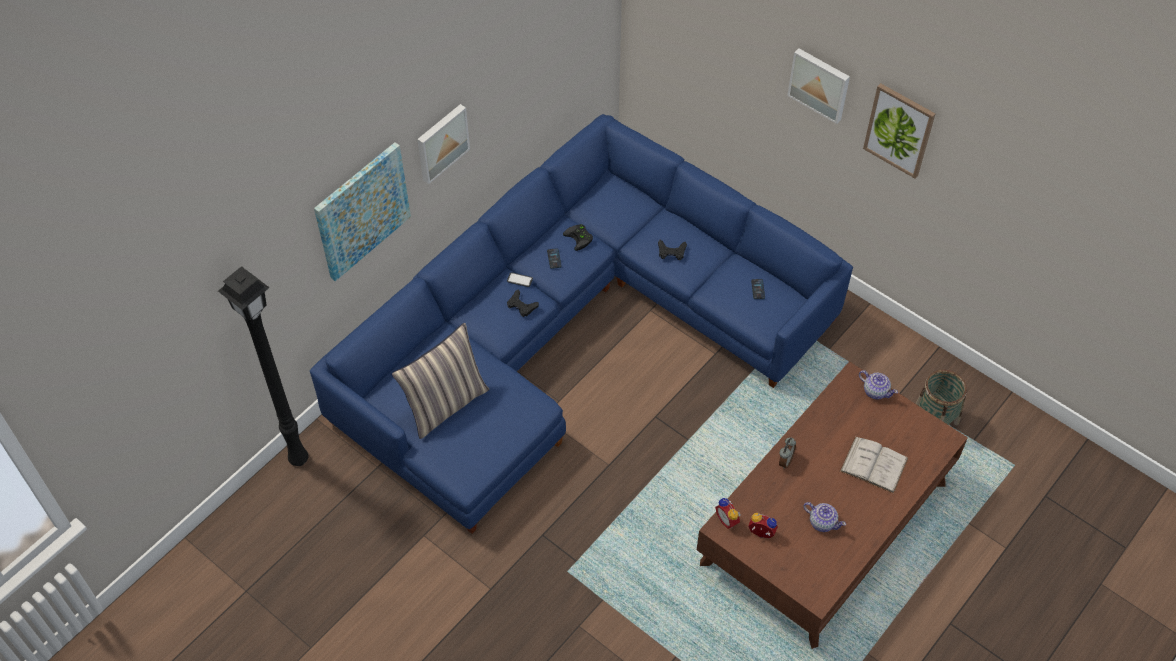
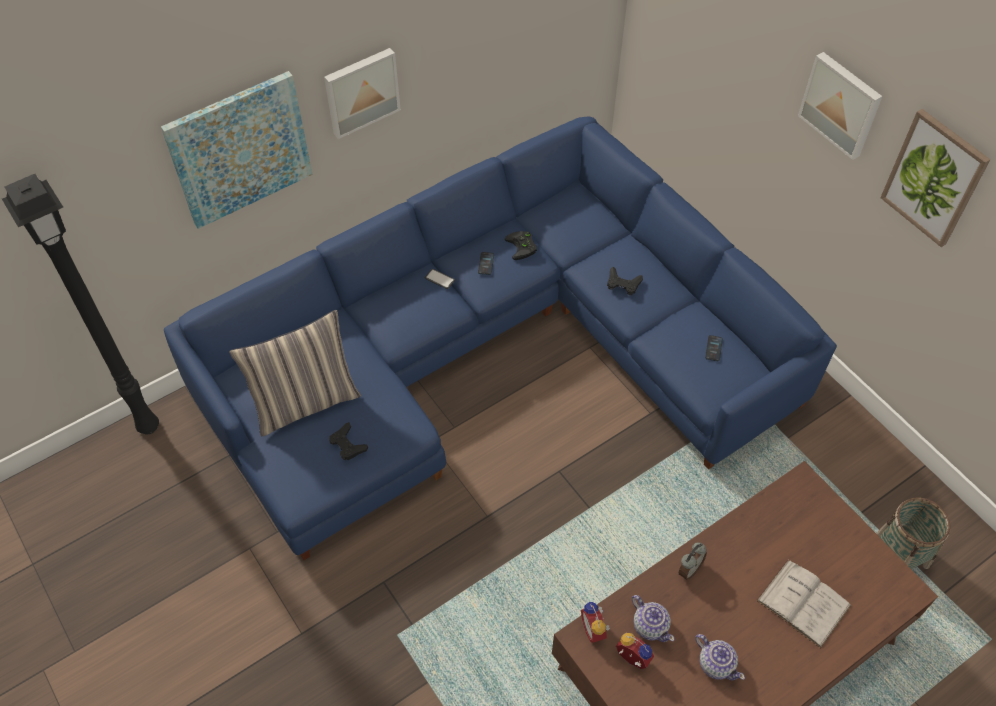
camera: 15 degrees right, 0 degrees up
(521, 306) = (431, 308): black game controller -> black game controller (347, 444)
(875, 391) = (829, 506): teapot -> teapot (650, 625)

